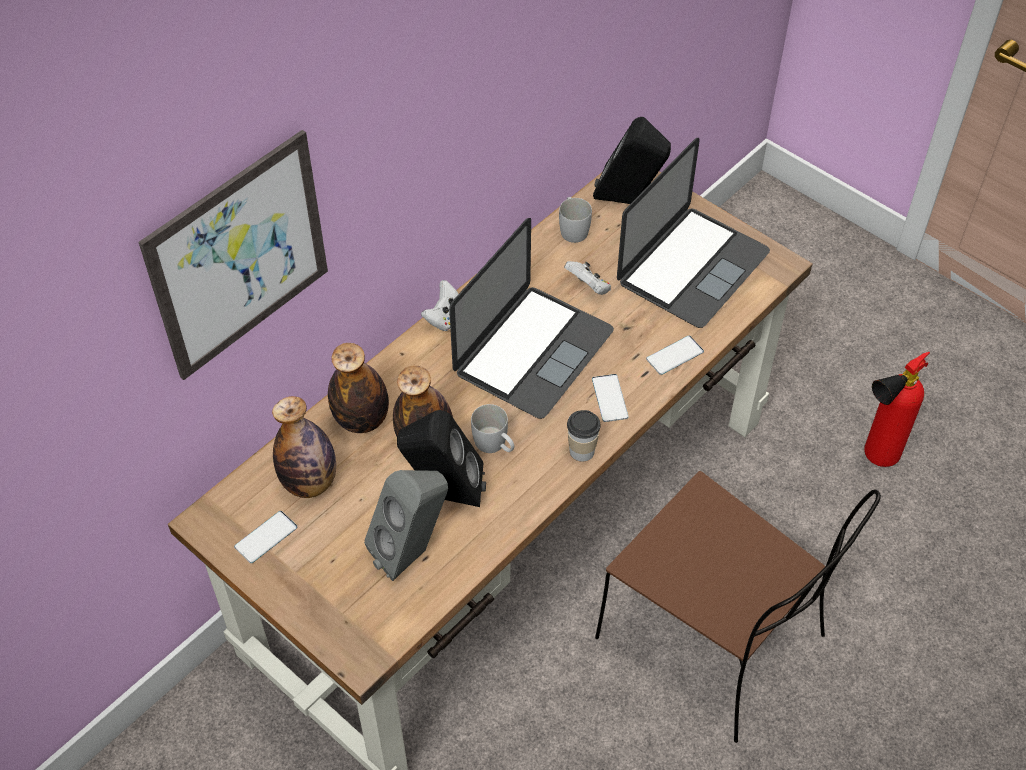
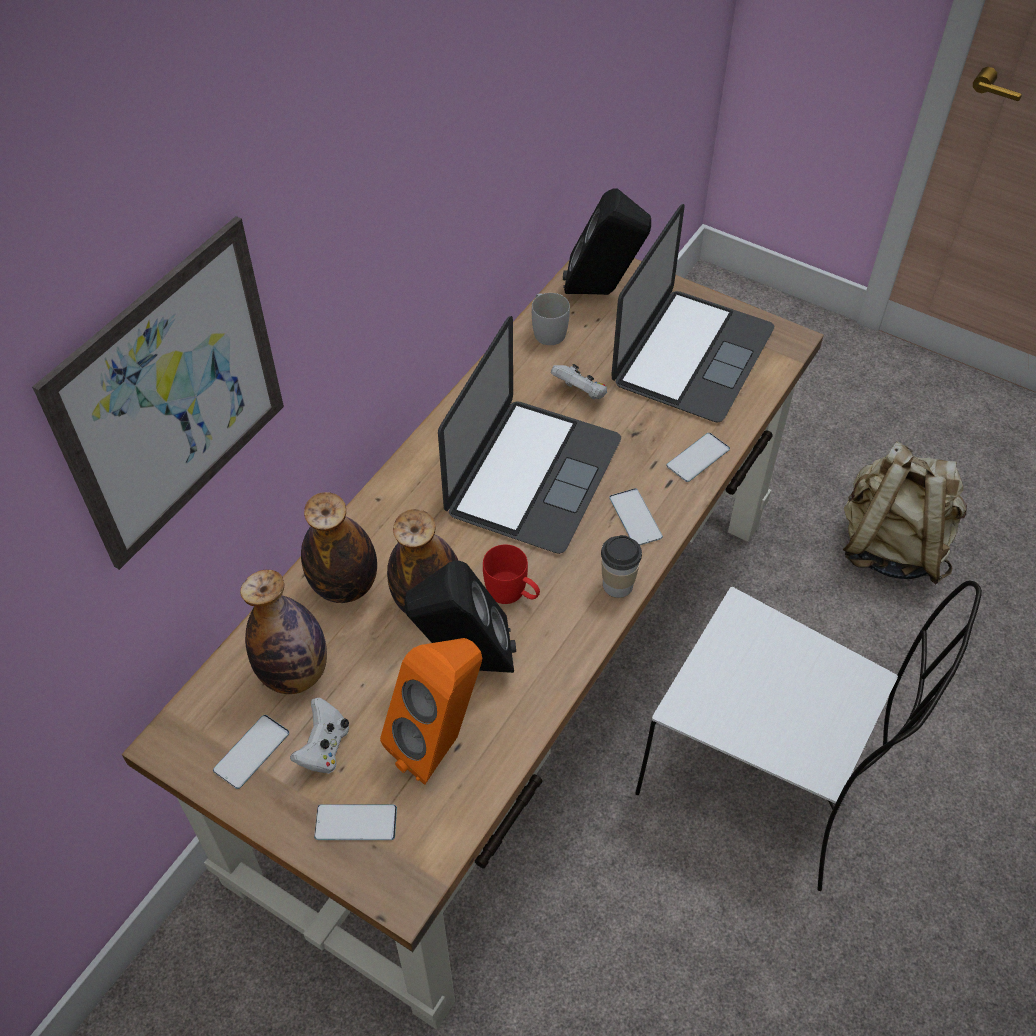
camera: 10 degrees left, 0 degrees up
(335, 602) = (356, 822): none -> phone
(412, 552) = (440, 741): grey speaker -> orange speaker
(444, 316) = (419, 449): white game controller -> white game controller (324, 748)
(495, 445) = (512, 593): white mug -> red mug
(715, 640) = (769, 774): brown chair -> white chair
(874, 459) = (890, 546): fire extinguisher -> beige backpack

